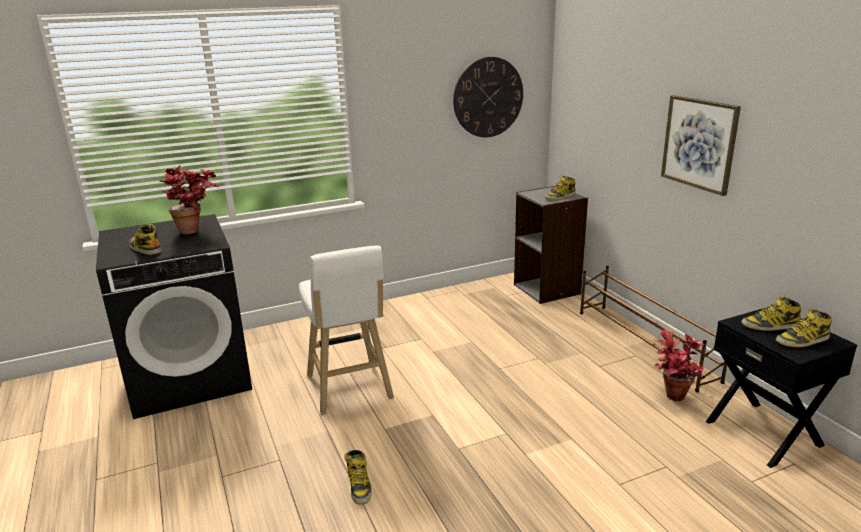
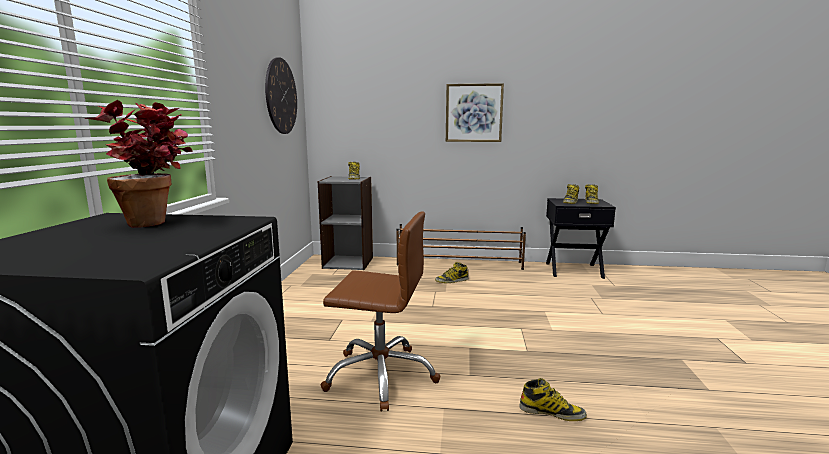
camera: 60 degrees left, 10 degrees down
(145, 249) = (142, 246): boot -> boot (452, 280)
(350, 389) = (381, 375): white stool -> brown office chair
(671, 399) = (525, 276): potted plant -> none

